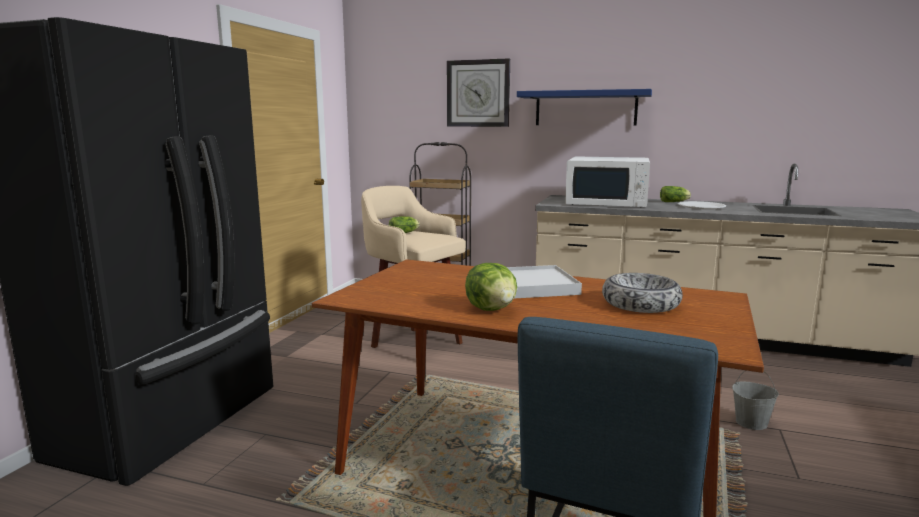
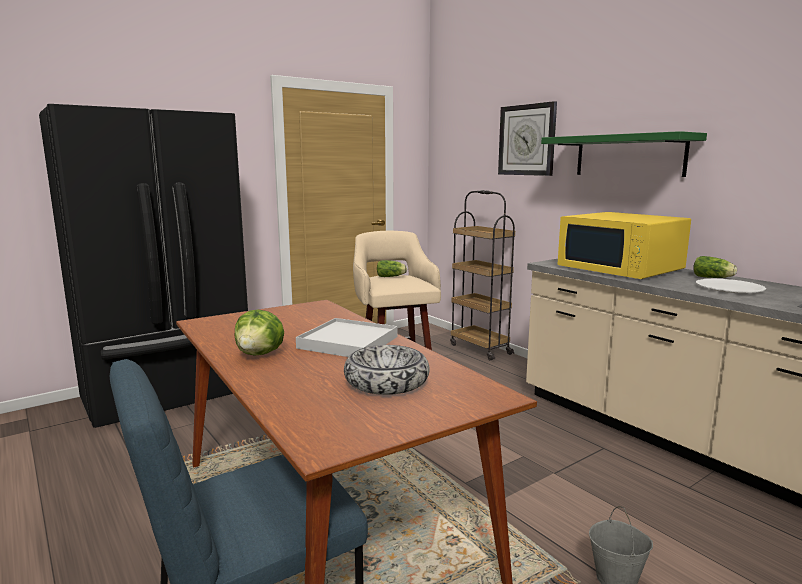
camera: 35 degrees right, 0 degrees up
(585, 108) = (629, 156): blue shelf -> green shelf
(607, 202) = (621, 269): white microwave -> yellow microwave

